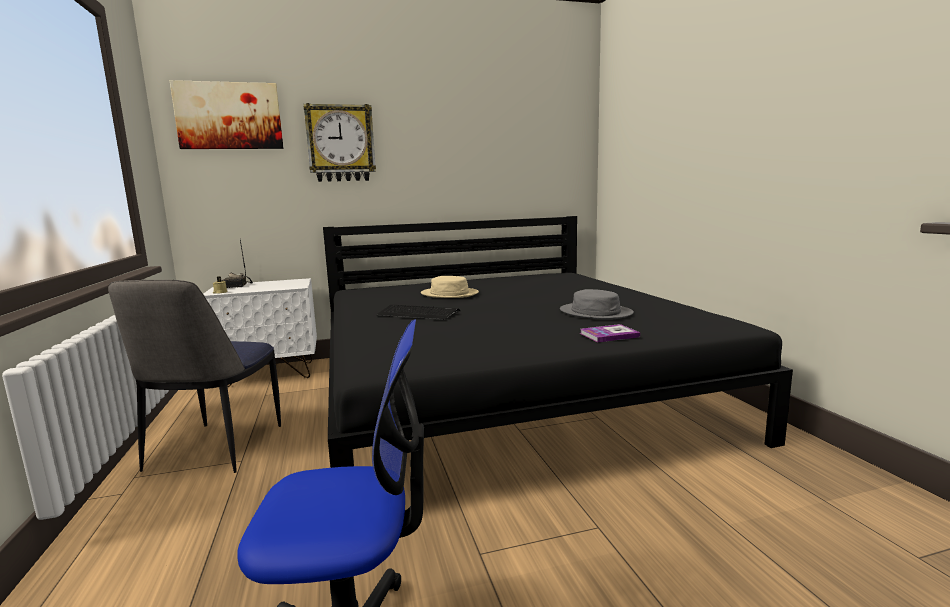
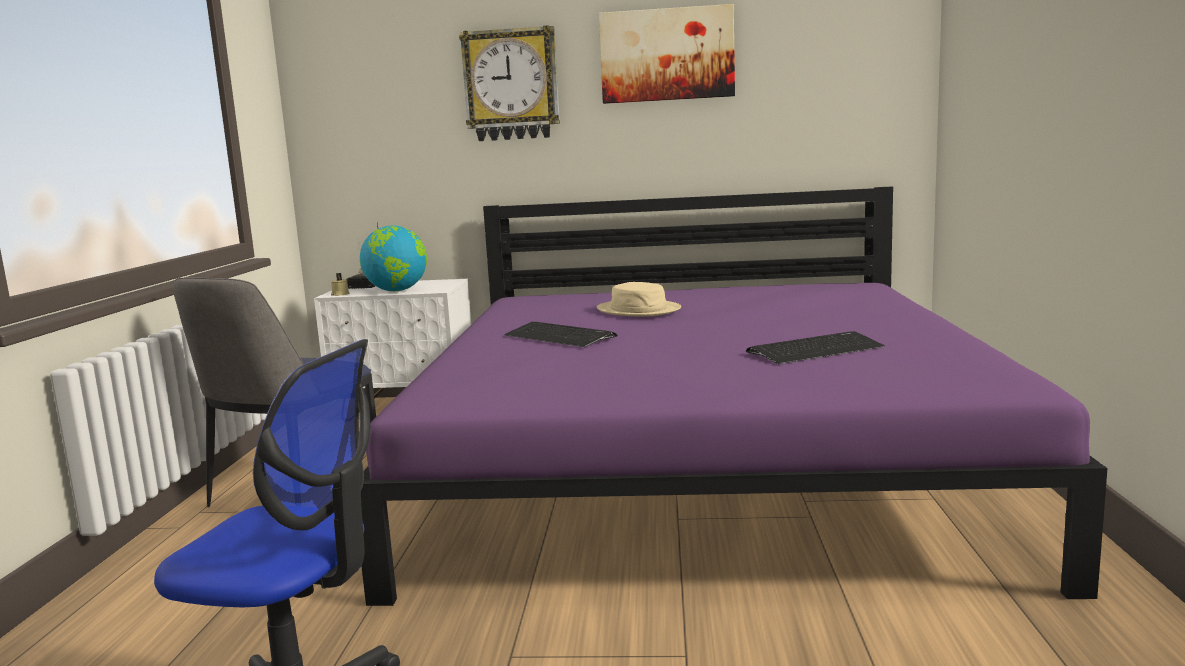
camera: 20 degrees right, 0 degrees up
(229, 116) = (367, 56): picture -> picture (666, 55)
(265, 288) = (397, 290): none -> globe
(505, 390) = (701, 463): black bed -> purple bed
(595, 312) = (815, 350): grey hat -> keyboard
(609, 335) = (782, 384): book -> none

